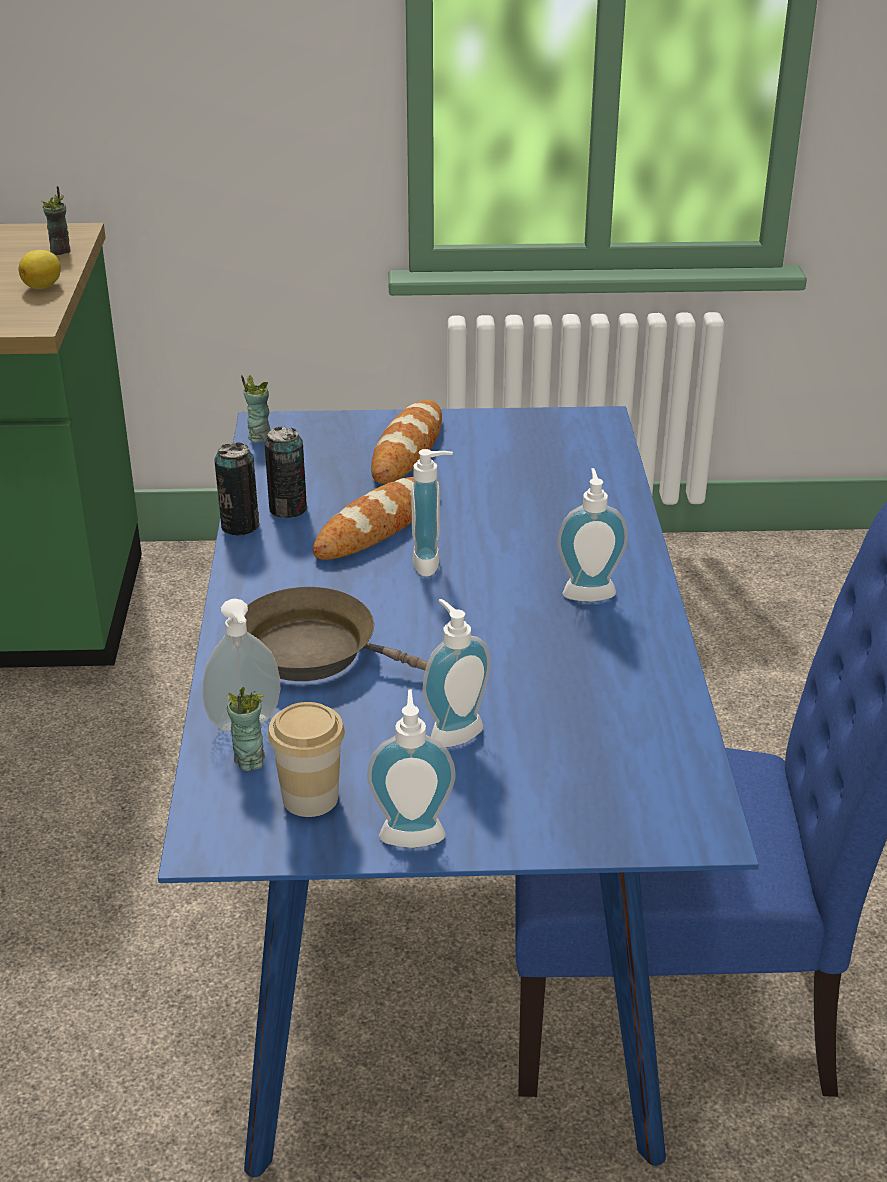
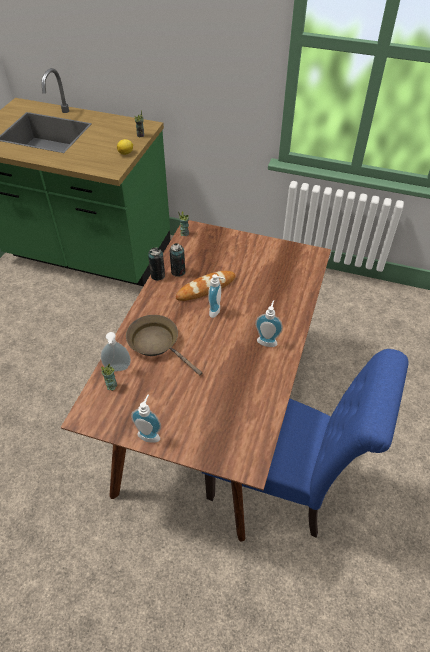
camera: 20 degrees right, 15 degrees up
(310, 798) = (123, 408): cup -> none
(407, 449) = (235, 252): bread -> none
(438, 894) = (213, 411): blue dining table -> brown dining table
(452, 731) = (185, 393): soap dispenser -> none

